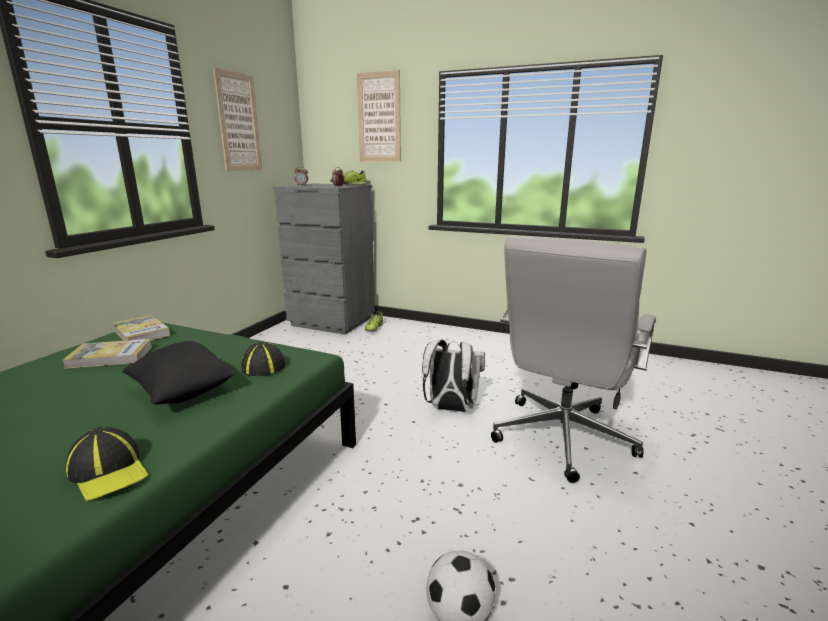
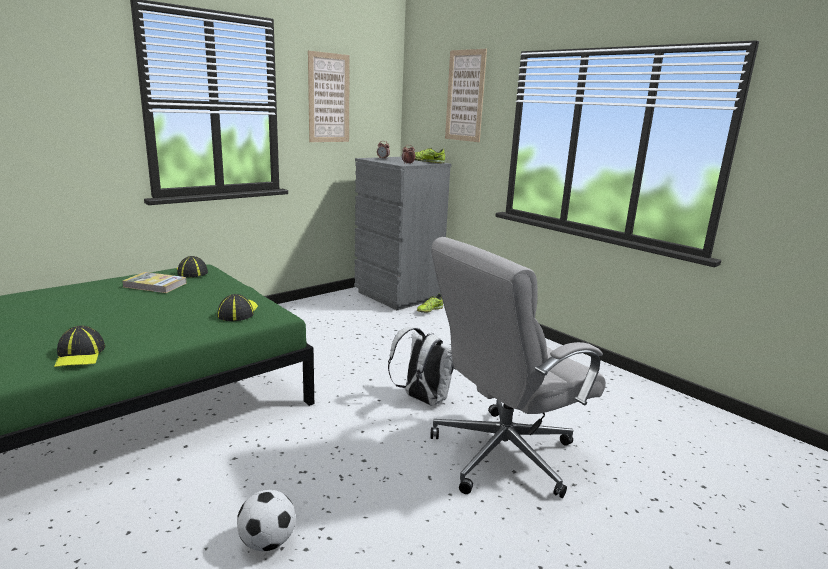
camera: 25 degrees right, 0 degrees up
(141, 332) = (191, 271): book -> cap
(183, 392) = (168, 319): black pillow -> none

